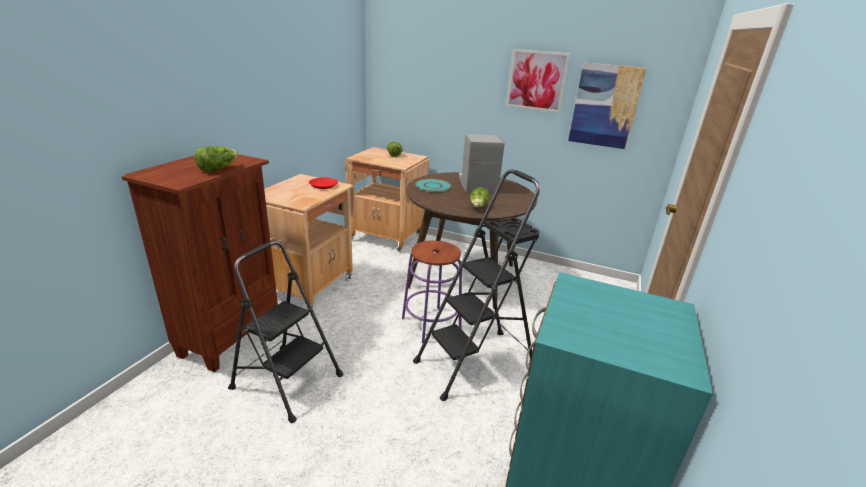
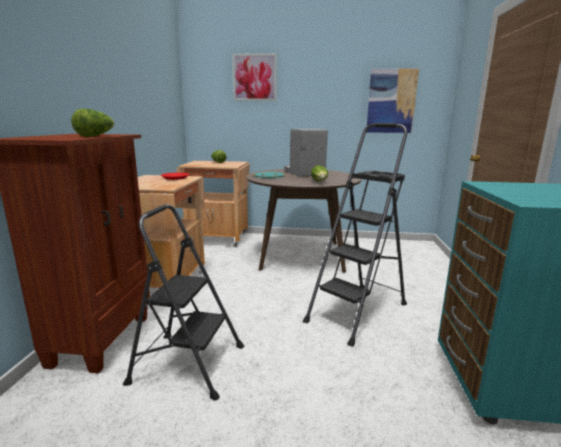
camera: 15 degrees left, 10 degrees down
(431, 324) = (299, 292): purple stool -> none
(537, 80) = (335, 87): picture -> picture (254, 77)

